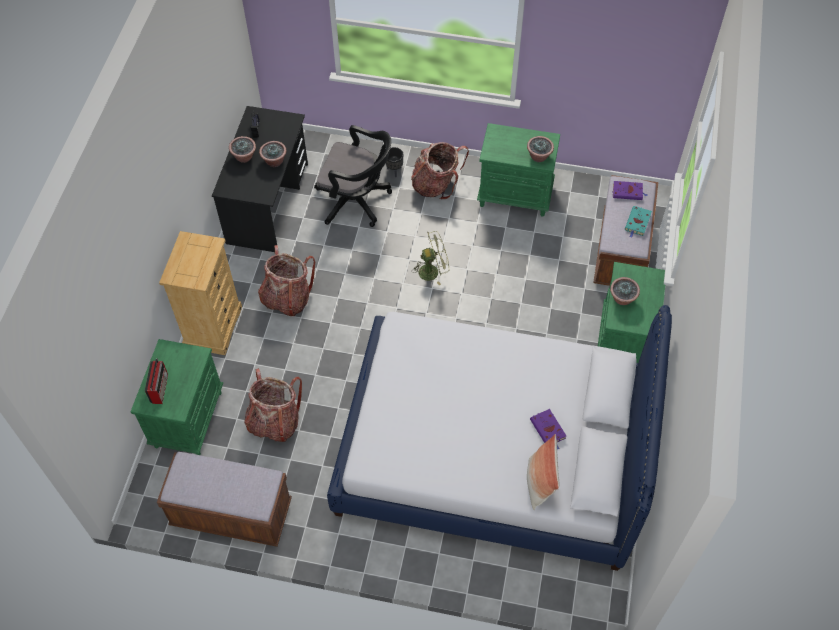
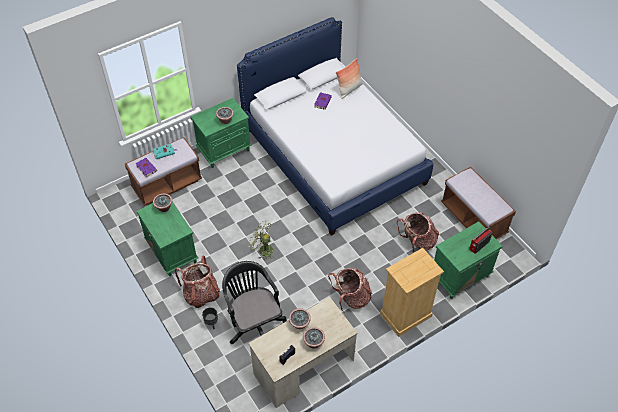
camera: 135 degrees left, 5 degrees down
(268, 203) = (303, 367): black desk -> beige desk

